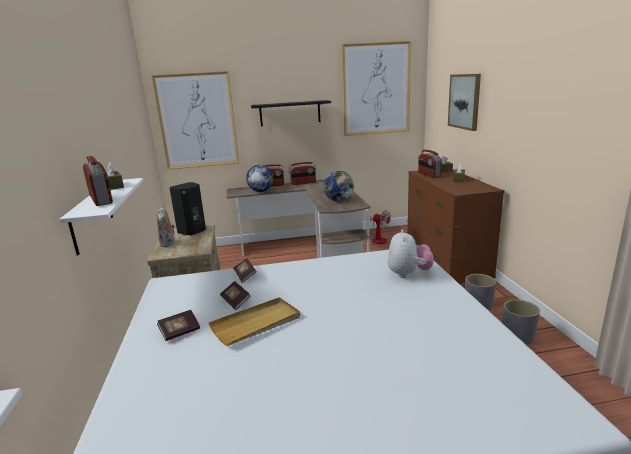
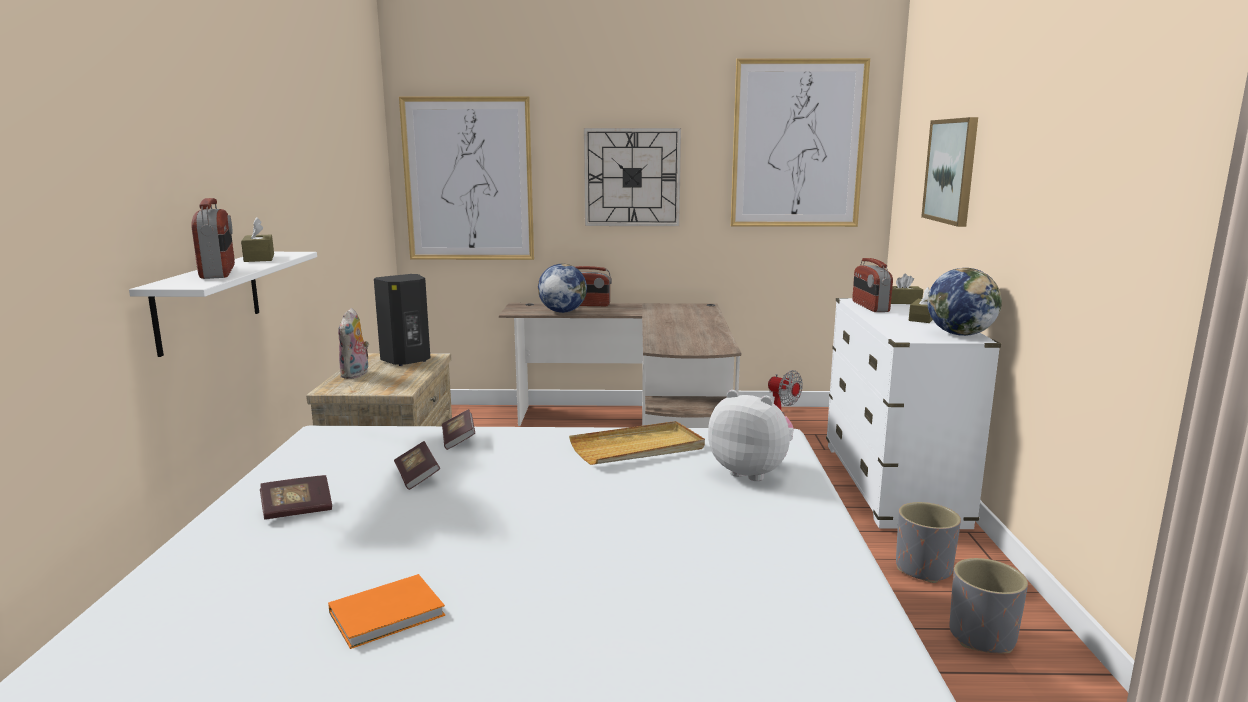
camera: 10 degrees right, 5 degrees down
(256, 323) = (429, 515): beige tray -> beige tray (638, 448)
(271, 386) = (390, 614): none -> orange book
(290, 113) = (632, 177): black shelf -> wall clock
(303, 183) = (644, 306): radio -> none
(339, 200) = (690, 338): globe -> globe (960, 334)
(408, 274) = (751, 472): plush toy -> plush toy turned 75 degrees counterclockwise
(446, 264) = (892, 485): brown dresser -> white dresser

